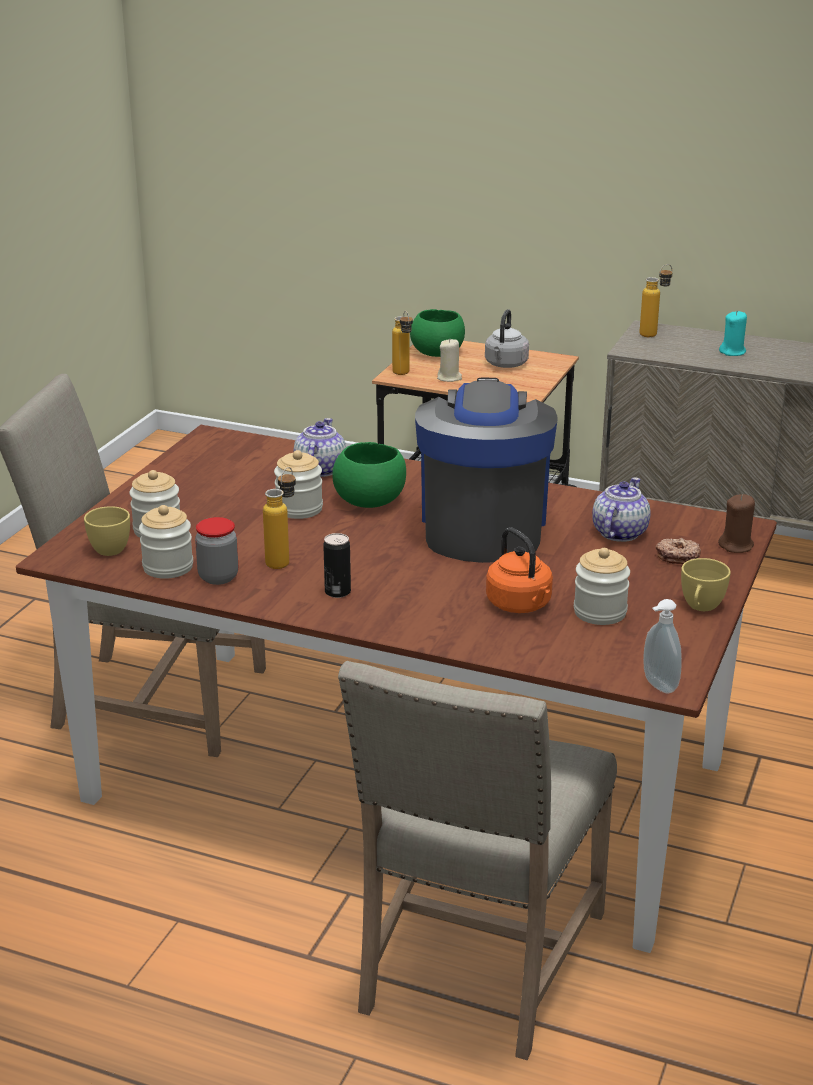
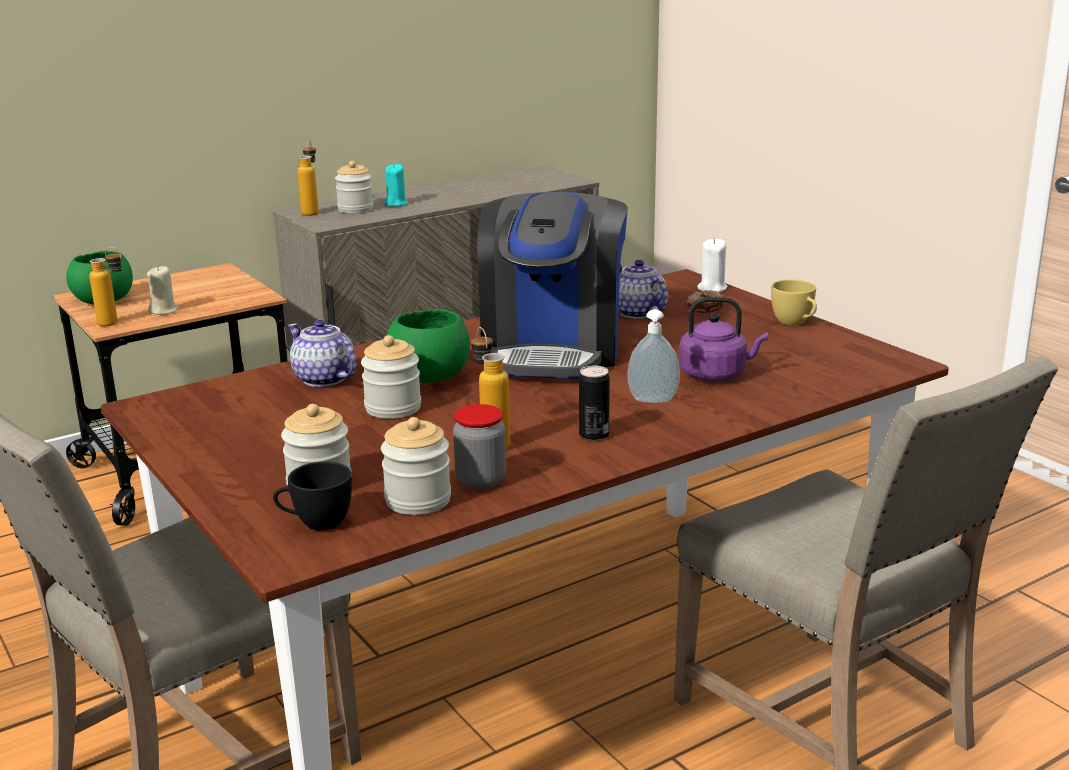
camera: 55 degrees left, 5 degrees down
(106, 548) = (315, 523): yellow cup -> black cup
(483, 526) = (553, 350): coffee machine -> coffee machine turned 120 degrees counterclockwise
(505, 365) = (187, 287): grey kettle -> none
(521, 605) = (716, 374): orange kettle -> purple kettle
(600, 612) = (763, 353): jar -> jar (355, 209)
(657, 686) = (903, 367): soap dispenser -> soap dispenser (653, 401)
(736, 546) = (712, 288): brown candle -> white candle

